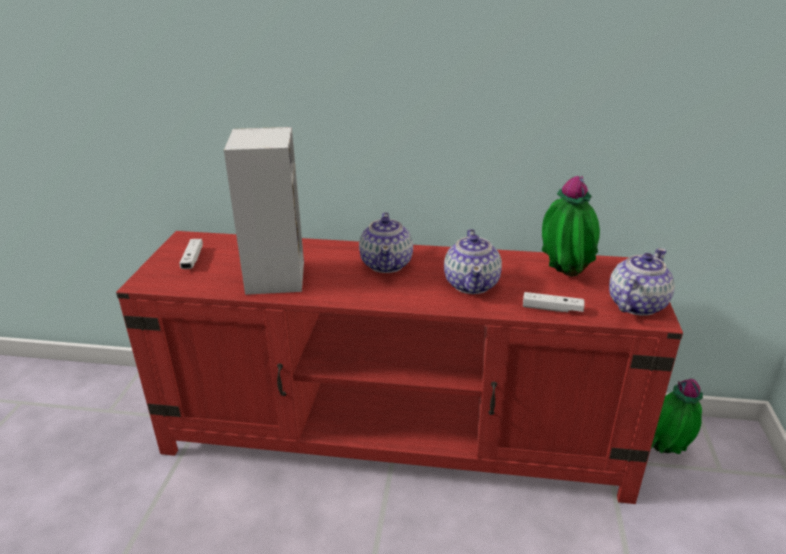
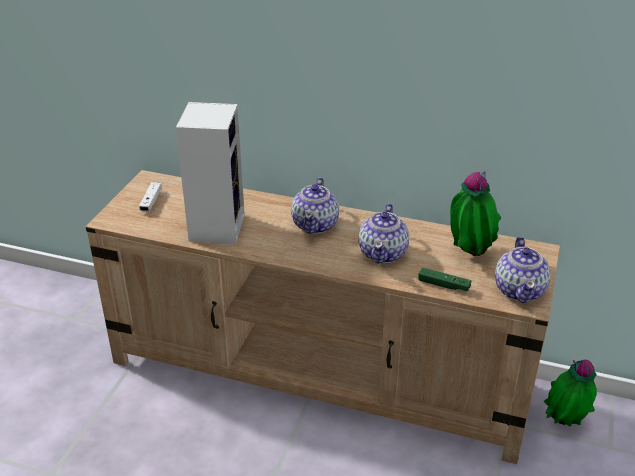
camera: 10 degrees right, 5 degrees up
(396, 434) = (320, 374): red tv stand -> beige tv stand
(552, 309) = (444, 285): white game controller -> green game controller
(635, 305) = (520, 290): teapot -> teapot turned 135 degrees clockwise

